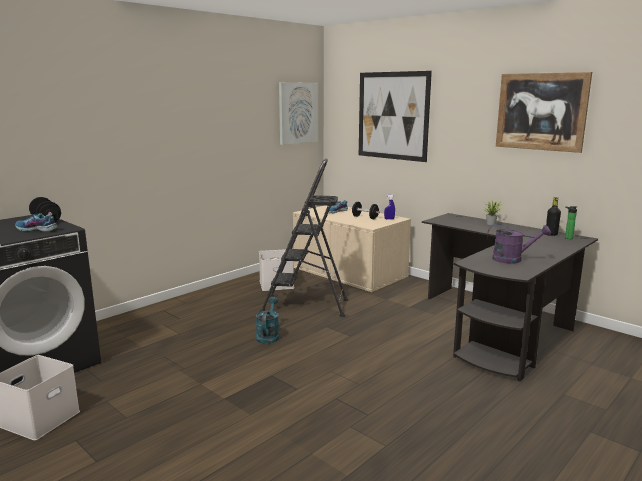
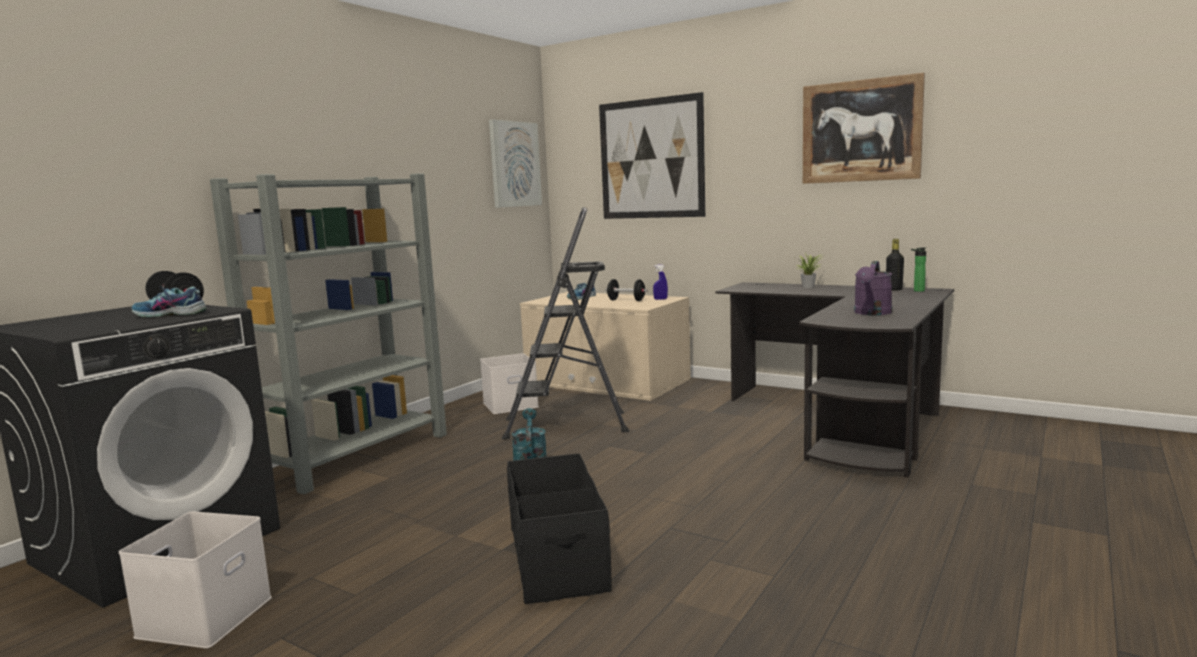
camera: 10 degrees left, 5 degrees down
(164, 313) = (356, 455): none -> grey bookcase
(255, 411) = (558, 558): none -> black storage box
(512, 259) = (872, 313): purple watering can -> purple watering can turned 120 degrees clockwise

